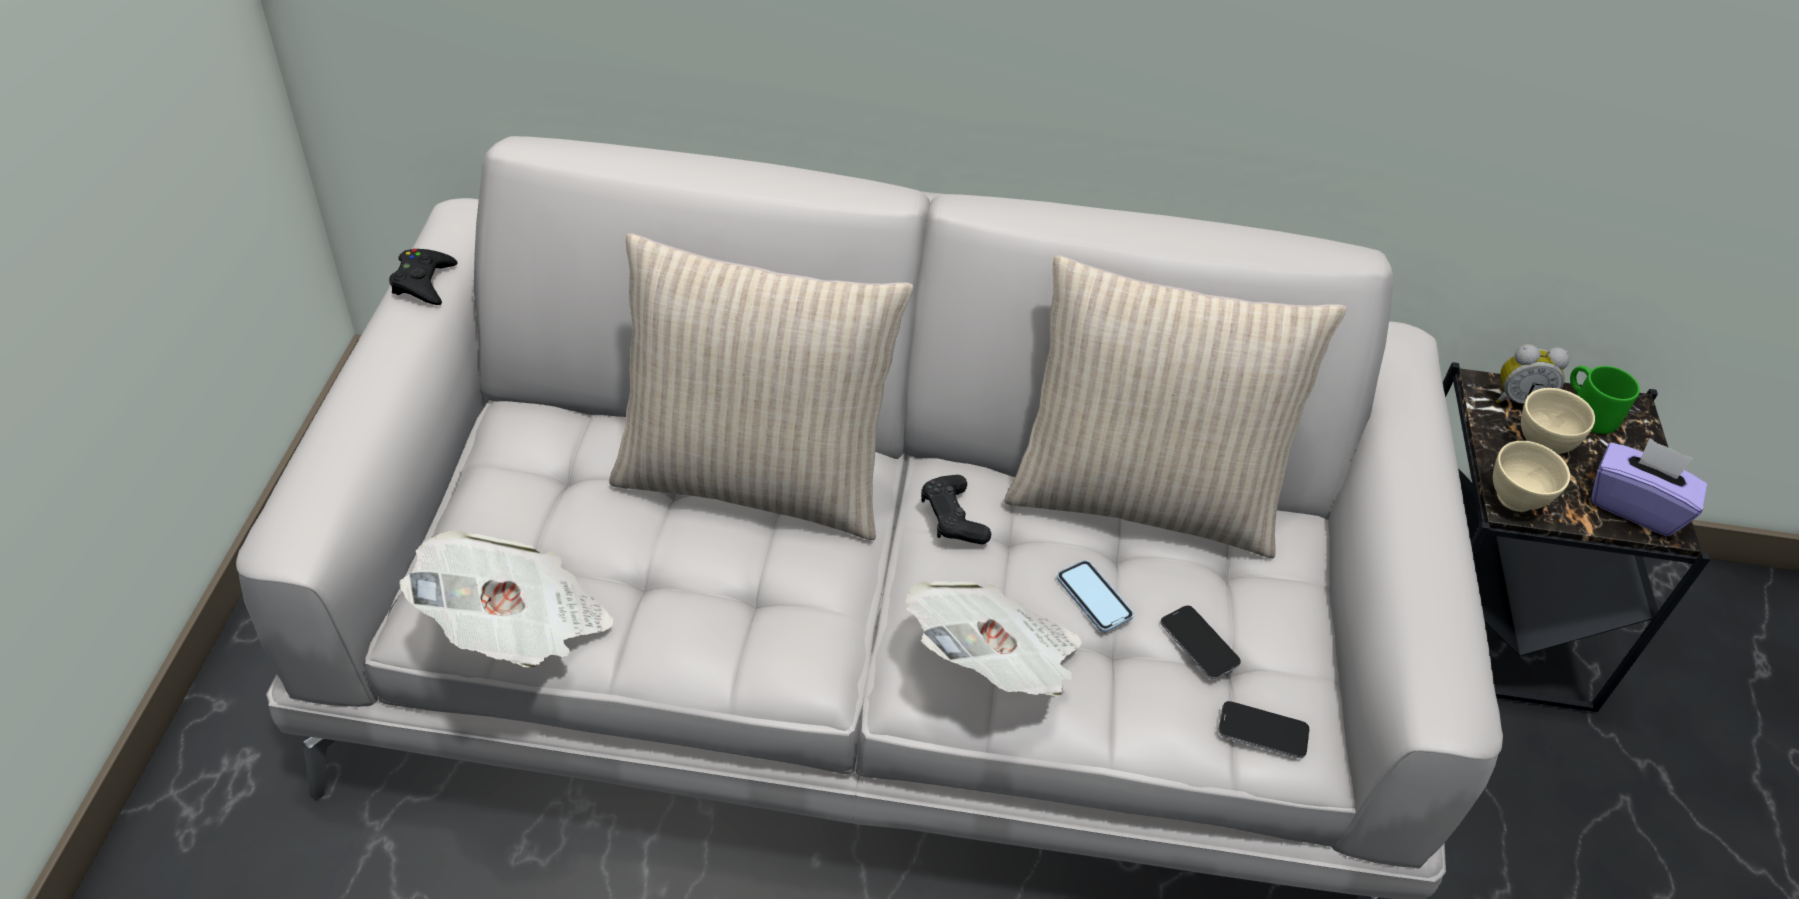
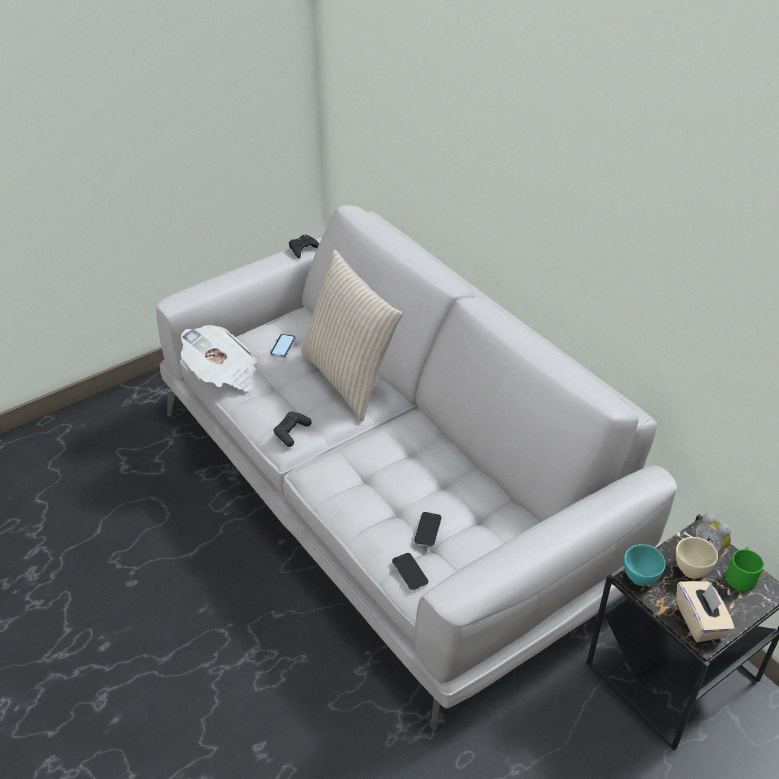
camera: 50 degrees right, 5 degrees down
(953, 518) = (397, 432): black game controller -> black game controller (291, 432)
(994, 663) = (346, 483): newspaper -> none
(1094, 598) = (410, 489): phone -> phone (283, 346)
(1142, 496) = (480, 472): beige pillow -> none
(1515, 500) = (640, 578): beige bowl -> turquoise bowl
(1634, 506) = (700, 621): purple tissue box -> beige tissue box

